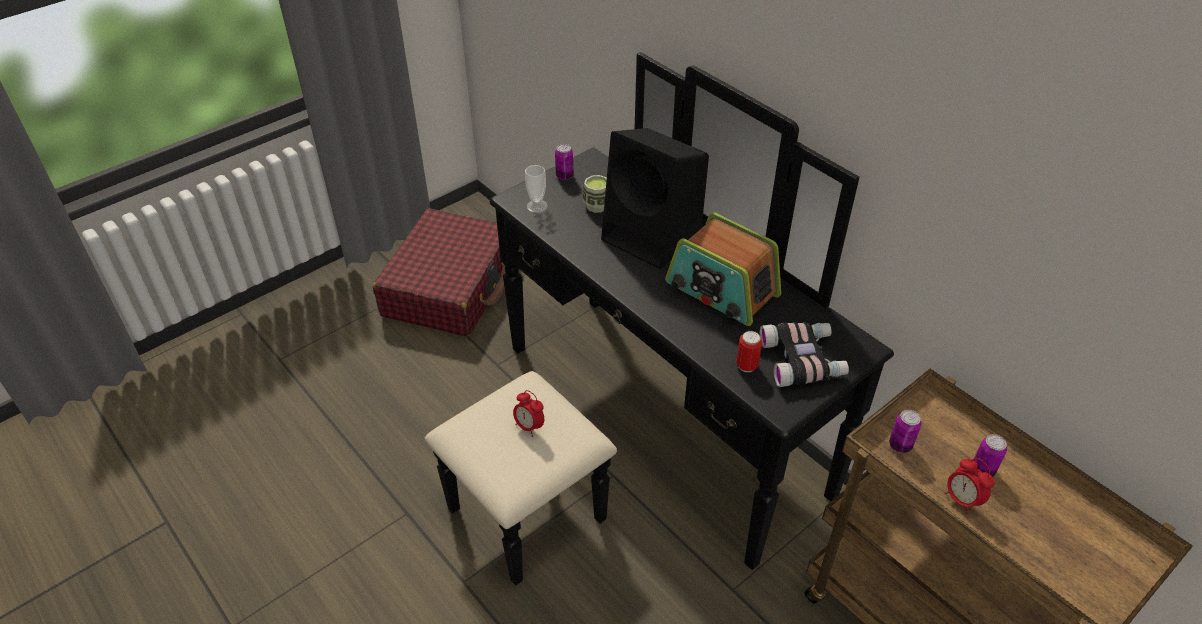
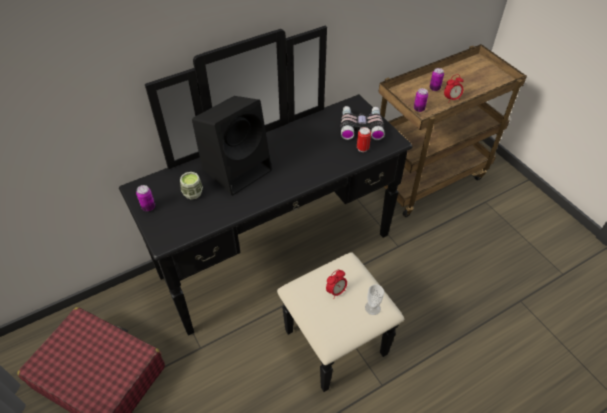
camera: 80 degrees left, 5 degrees up
(537, 206) = (179, 228): cup -> cup (372, 308)
(721, 290) = (298, 147): radio -> none

